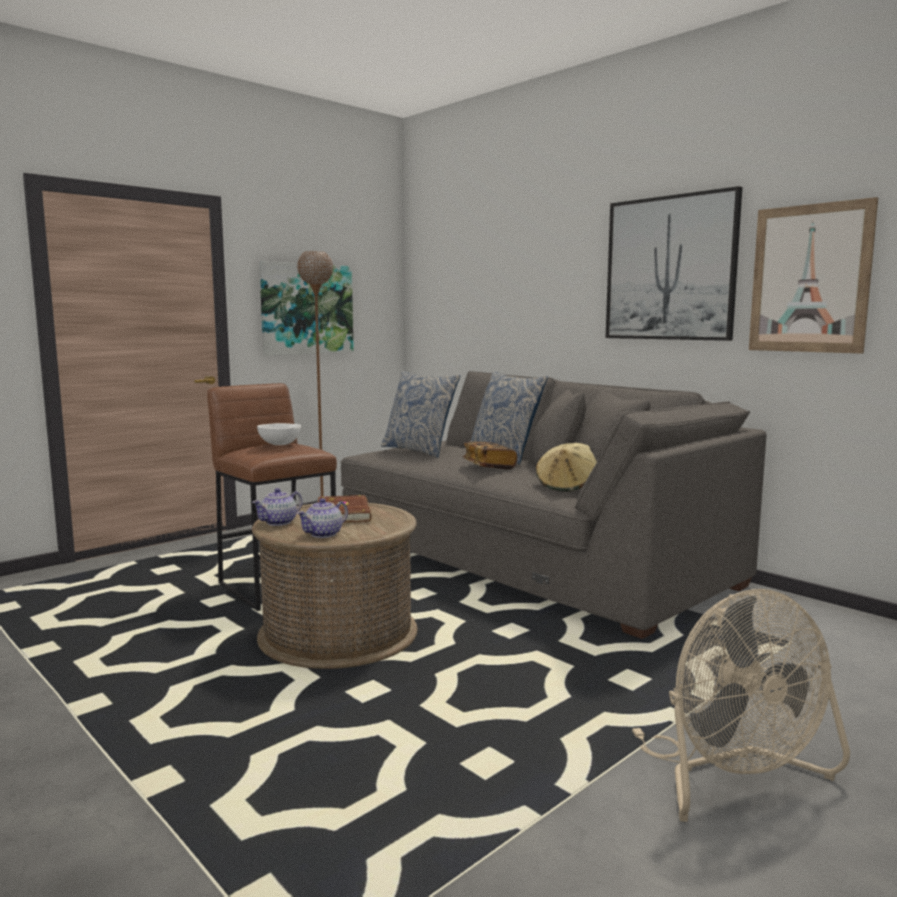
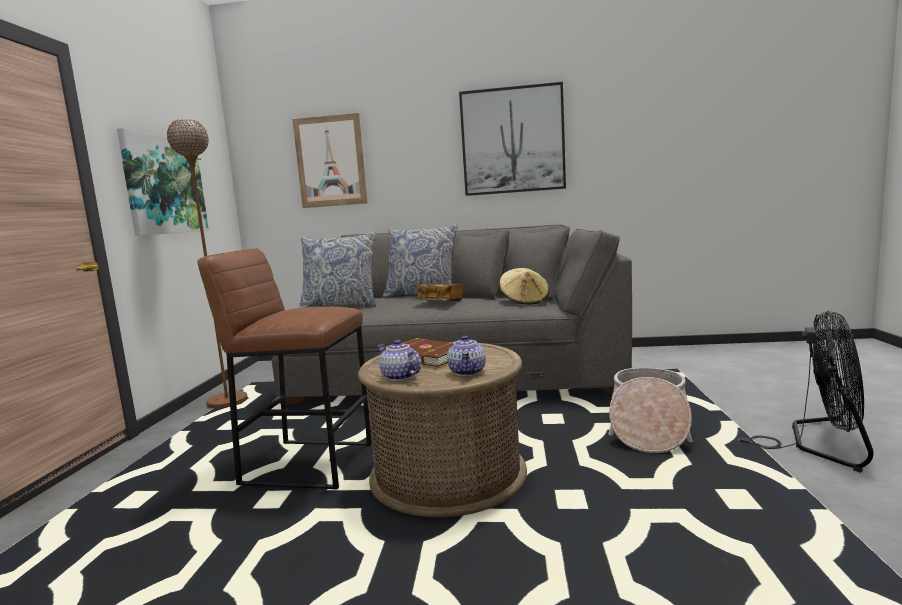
camera: 40 degrees left, 0 degrees up
(279, 444) = (303, 308): white bowl -> none
(279, 522) = (400, 376): teapot -> teapot turned 135 degrees clockwise
(573, 679) = (648, 429): none -> basket
(727, 777) = (817, 441): beige fan -> black fan
(809, 279) = (614, 144): picture -> picture (330, 161)

